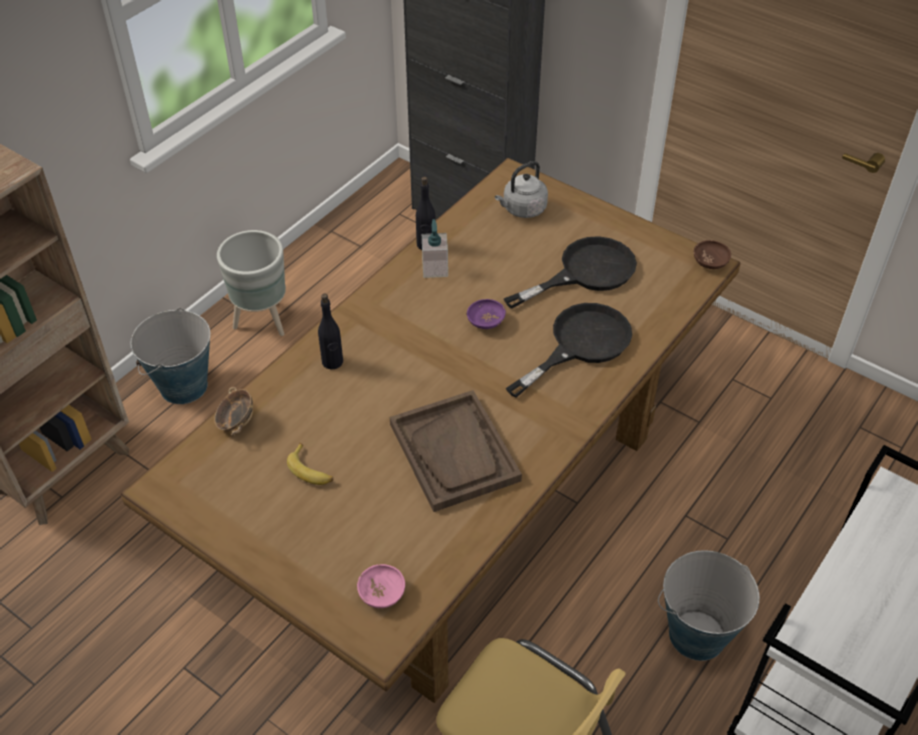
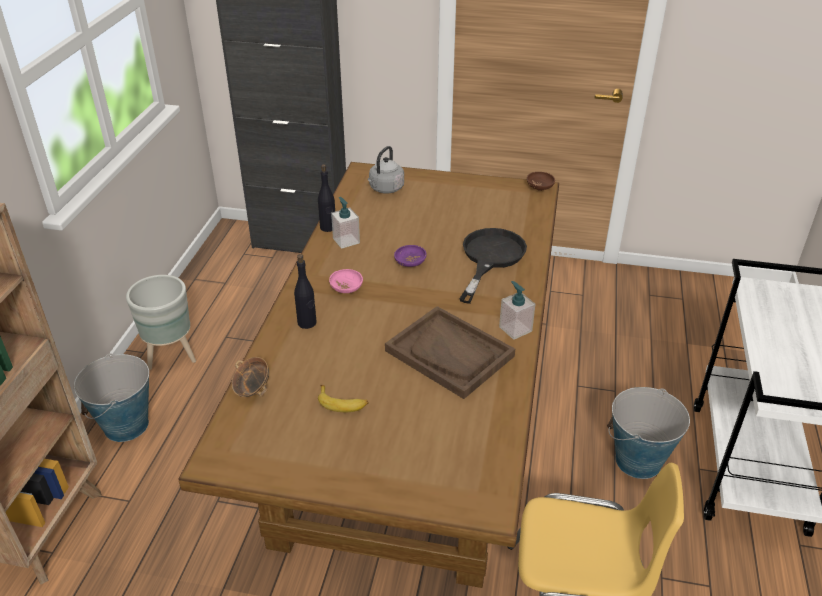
camera: 25 degrees left, 10 degrees down
(382, 593) = (465, 471): pink bowl -> pink bowl (346, 288)
(545, 447) = (515, 329): none -> soap dispenser
(585, 272) = (459, 214): black frying pan -> none

